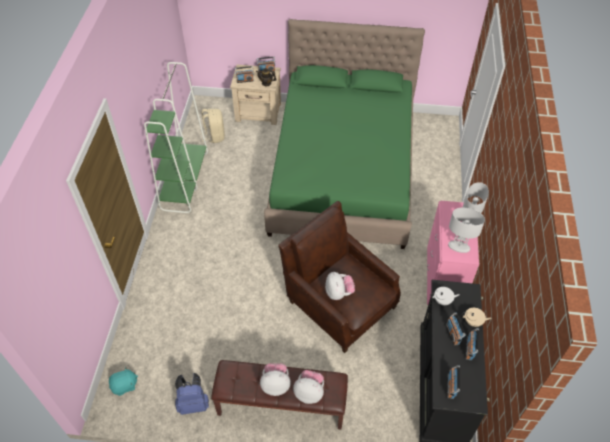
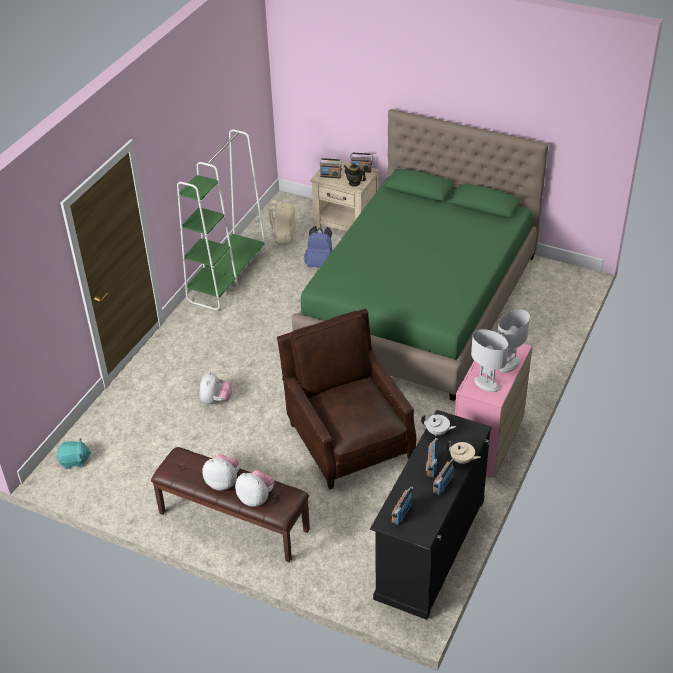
camera: 20 degrees right, 10 degrees down
(193, 403) = (139, 495): blue backpack -> blue backpack (321, 264)
(338, 293) = (336, 412): plush toy -> plush toy (216, 400)

